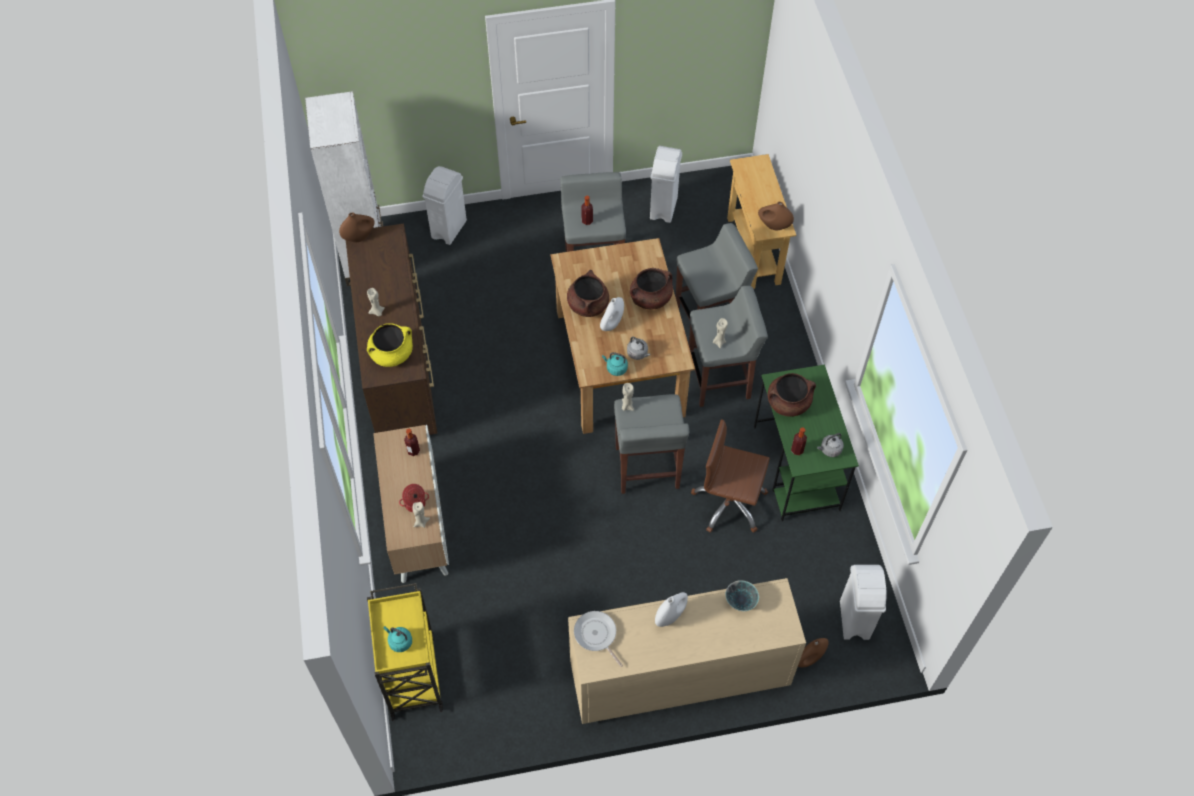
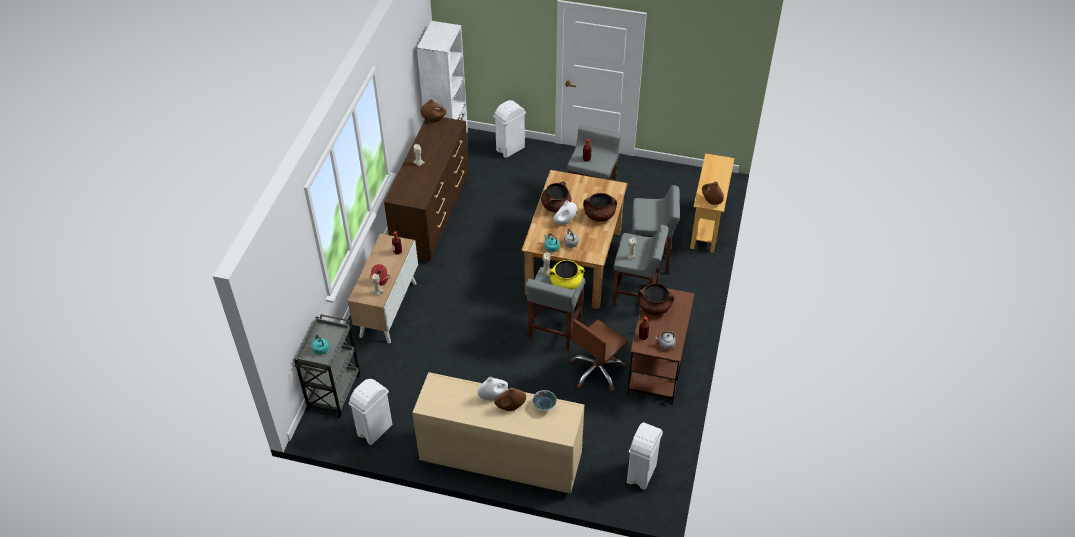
camera: 25 degrees right, 10 degrees down
(392, 354) = (413, 189): yellow cooking pot -> yellow cooking pot (566, 283)
(412, 674) = (334, 390): yellow cart -> grey cart
(596, 635) = (439, 389): frying pan -> none
(663, 208) = (659, 181): white trash can -> white trash can (374, 430)
(729, 503) = (597, 370): brown office chair -> brown office chair turned 90 degrees counterclockwise
(796, 468) = (657, 367): green desk -> brown desk
(809, 659) = (595, 485): brown vase -> brown vase (510, 407)

